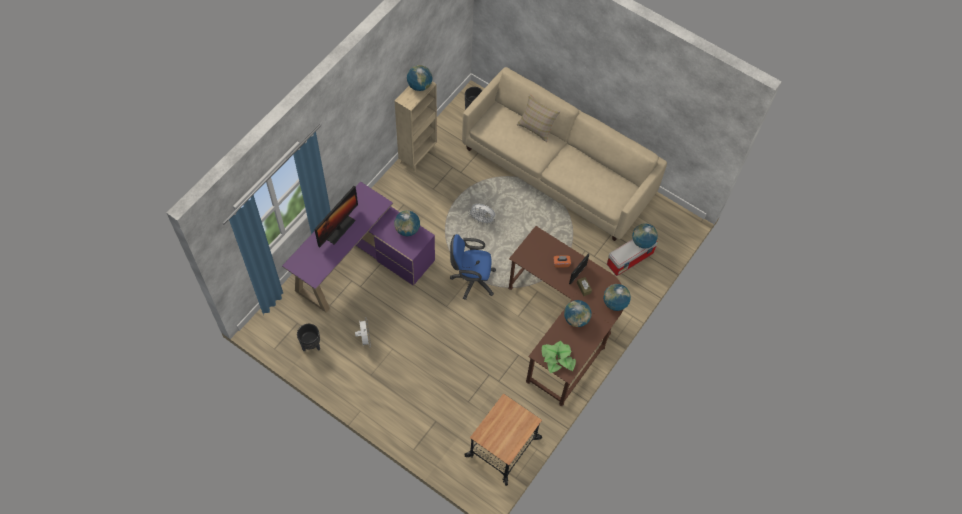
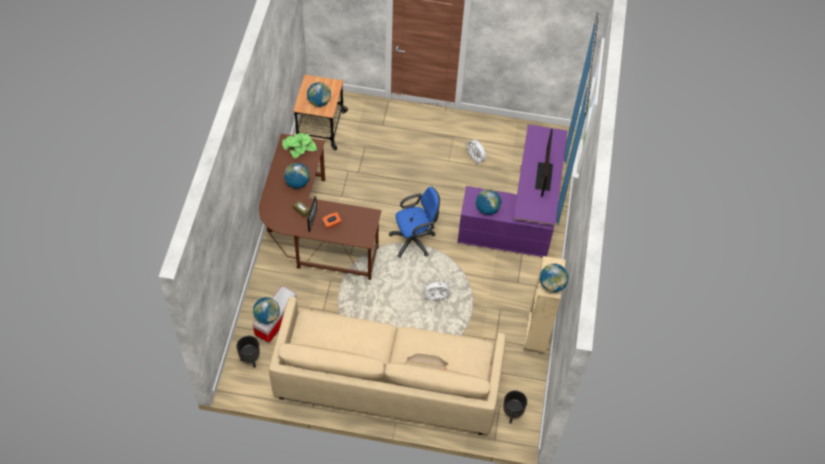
camera: 155 degrees right, 5 degrees down
(311, 346) = (513, 138): black planter -> black planter (250, 359)
(615, 303) = (268, 209): globe -> globe (319, 102)

